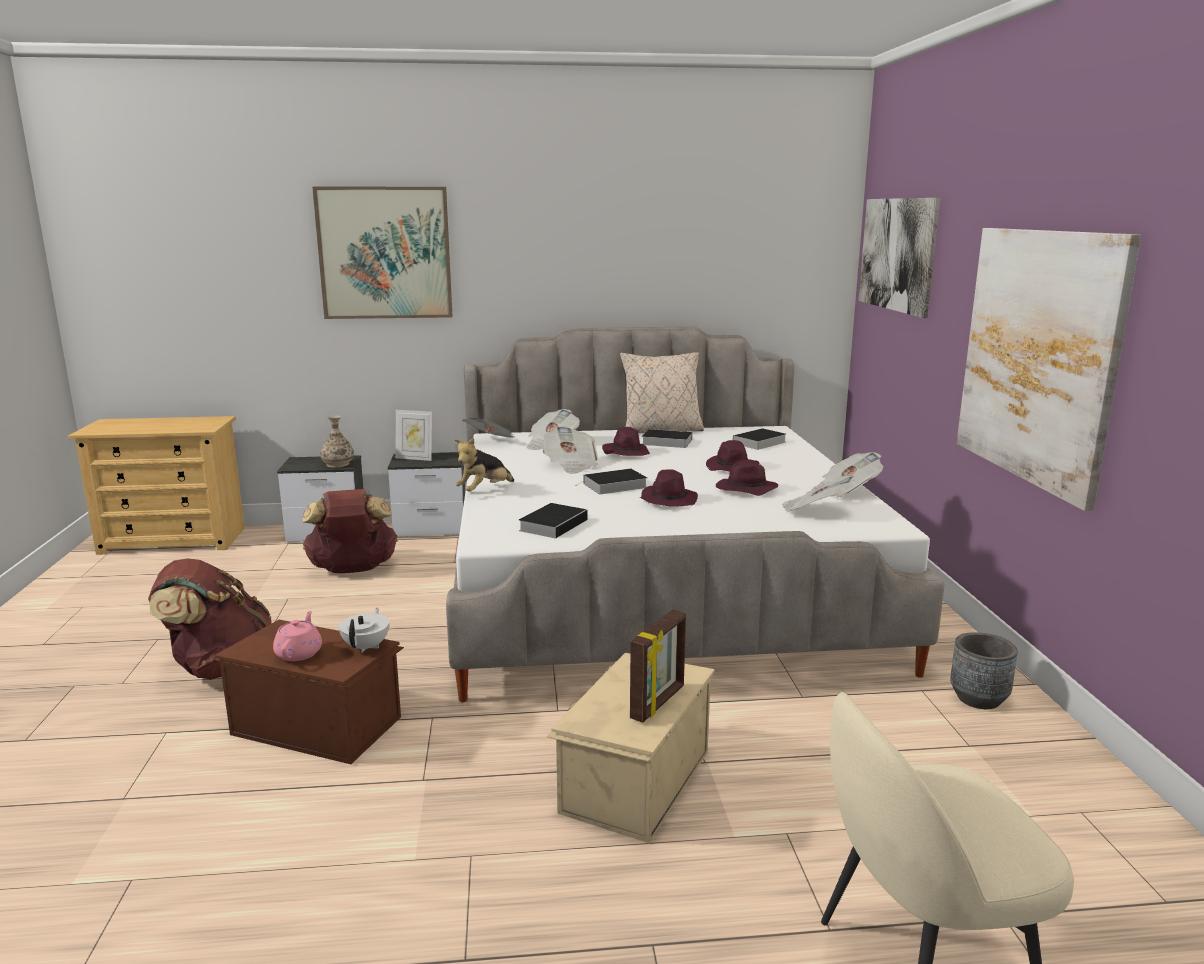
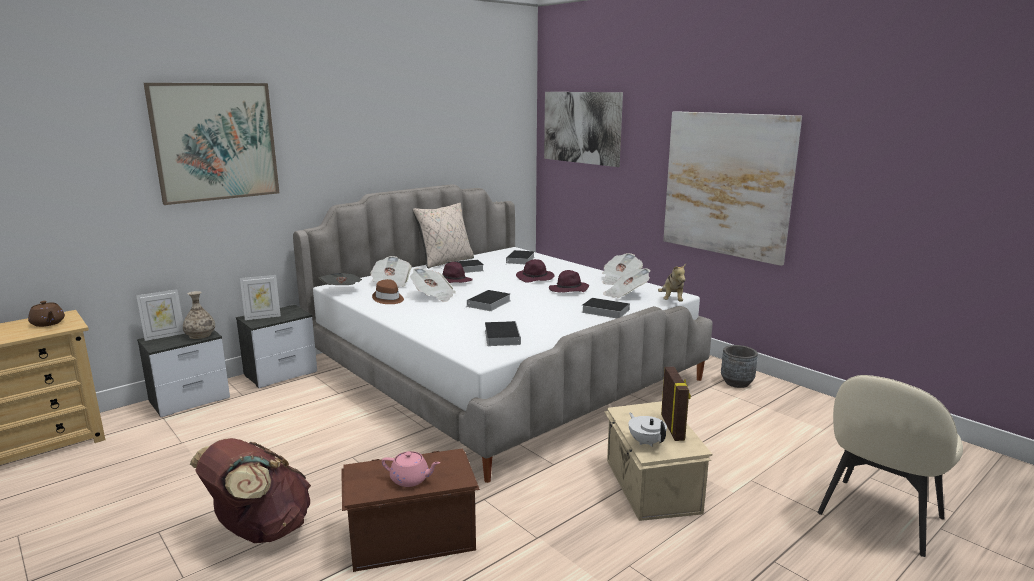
camera: 35 degrees left, 0 degrees up
(196, 423) = (48, 323): none -> brown teapot
(299, 653) = (411, 479): pink teapot -> pink teapot turned 135 degrees clockwise
(312, 459) = (164, 336): none -> picture frame
(353, 570) = (261, 422): brown backpack -> none
(367, 647) = (449, 458): white teapot -> white teapot (646, 442)
(484, 491) = (409, 326): plush toy -> plush toy (672, 300)
(518, 459) = (388, 299): none -> brown hat
(668, 500) = (538, 305): purple hat -> none
(739, 524) = (603, 311): none -> book

